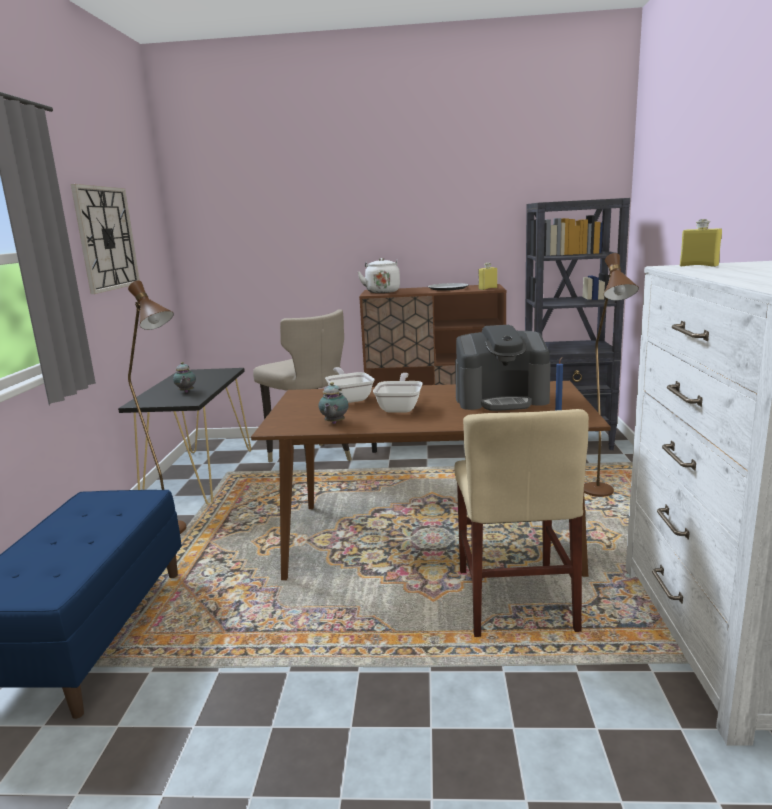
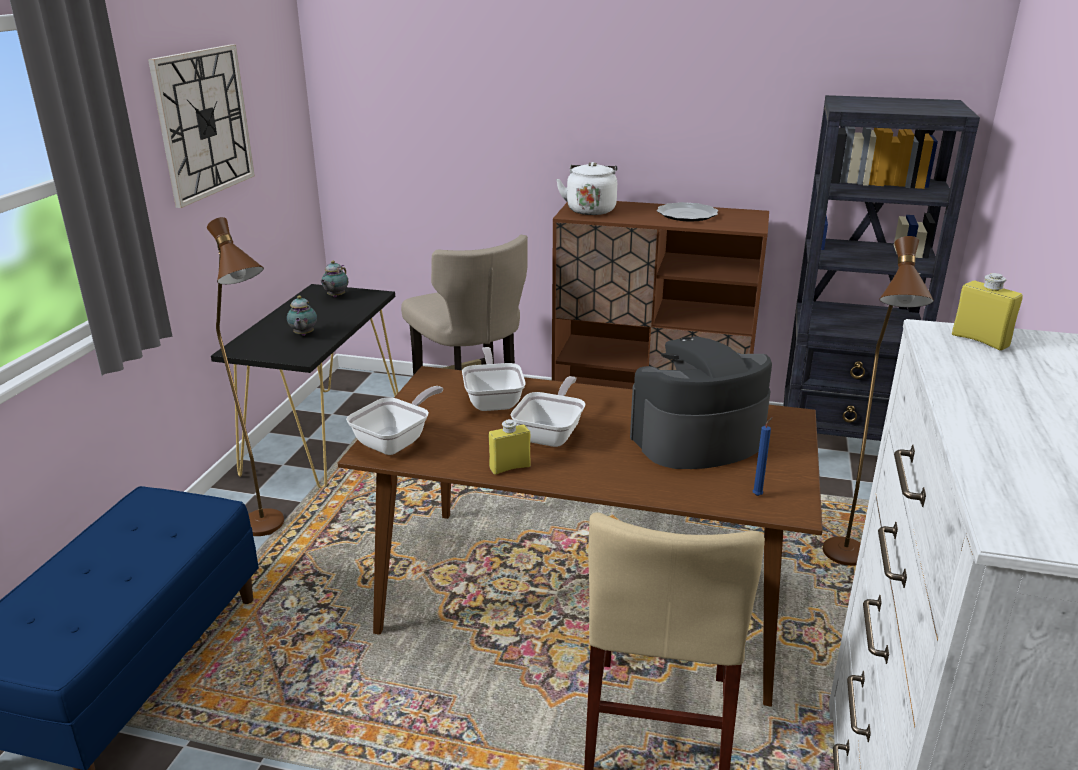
camera: 10 degrees right, 10 degrees up
(290, 422) = (397, 441): none -> frying pan
(334, 423) = (451, 454): teapot -> teapot (335, 296)
(487, 288) = (742, 225): yellow bottle -> yellow bottle (510, 467)
(501, 399) = (697, 439): coffee machine -> coffee machine turned 150 degrees clockwise

